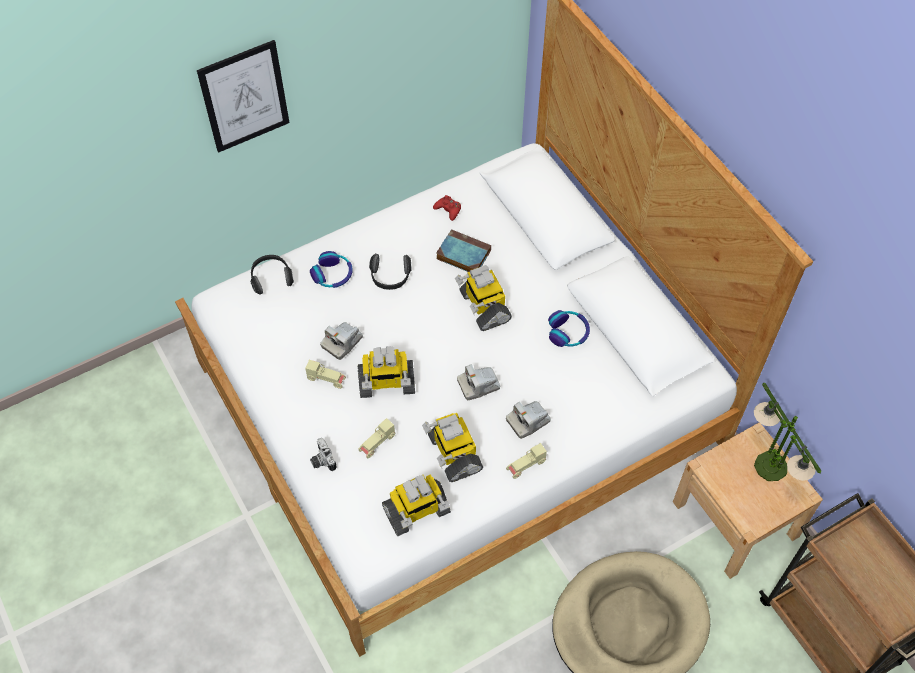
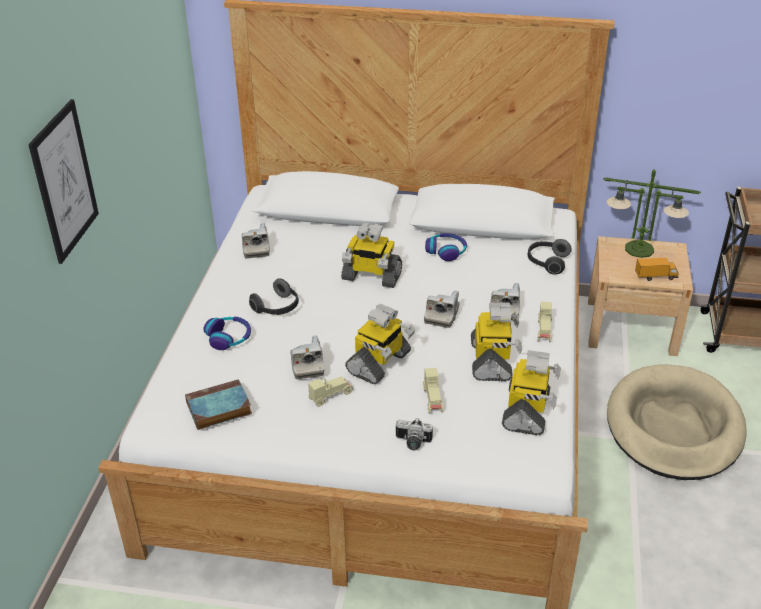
camera: 50 degrees left, 20 degrees down
(271, 278) = (181, 374): headphones -> headphones (547, 262)
(448, 210) = (256, 248): red game controller -> camera
(453, 453) = (492, 361): toy robot -> toy robot turned 105 degrees counterclockwise
(462, 254) = (307, 263): book -> book (217, 409)
(738, 503) = (655, 277): none -> toy truck

